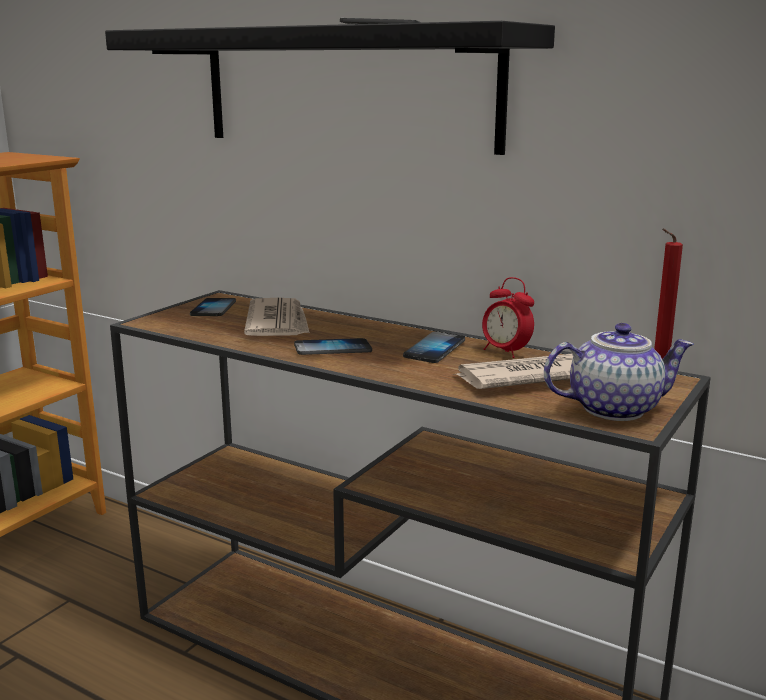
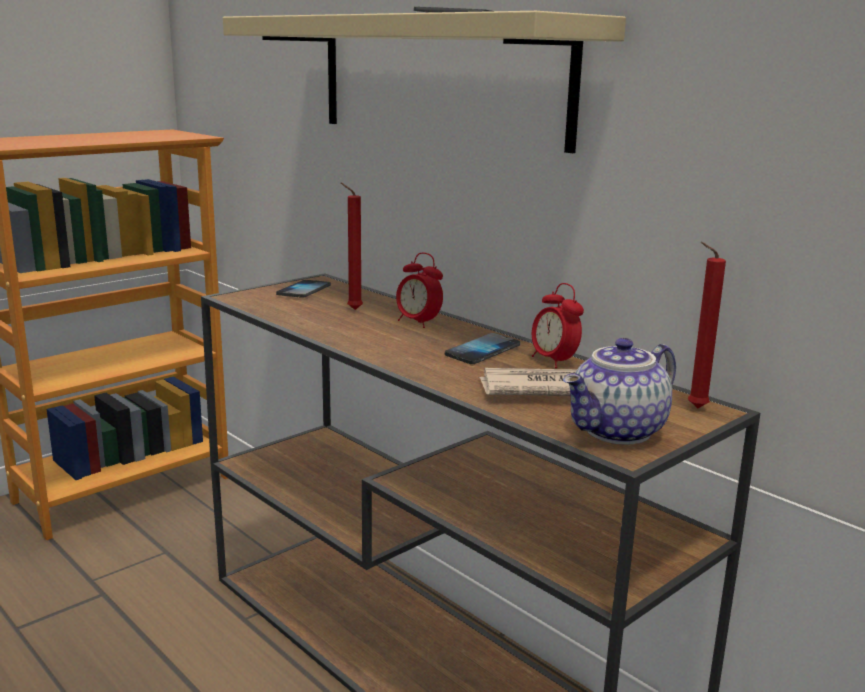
camera: 15 degrees right, 0 degrees up
(278, 323) = (352, 309): newspaper -> red candle
(333, 349) = (382, 340): phone -> none
(346, 88) = (438, 78): black shelf -> beige shelf
(352, 329) = (418, 323): none -> alarm clock
(614, 408) = (618, 432): teapot -> teapot turned 135 degrees clockwise

